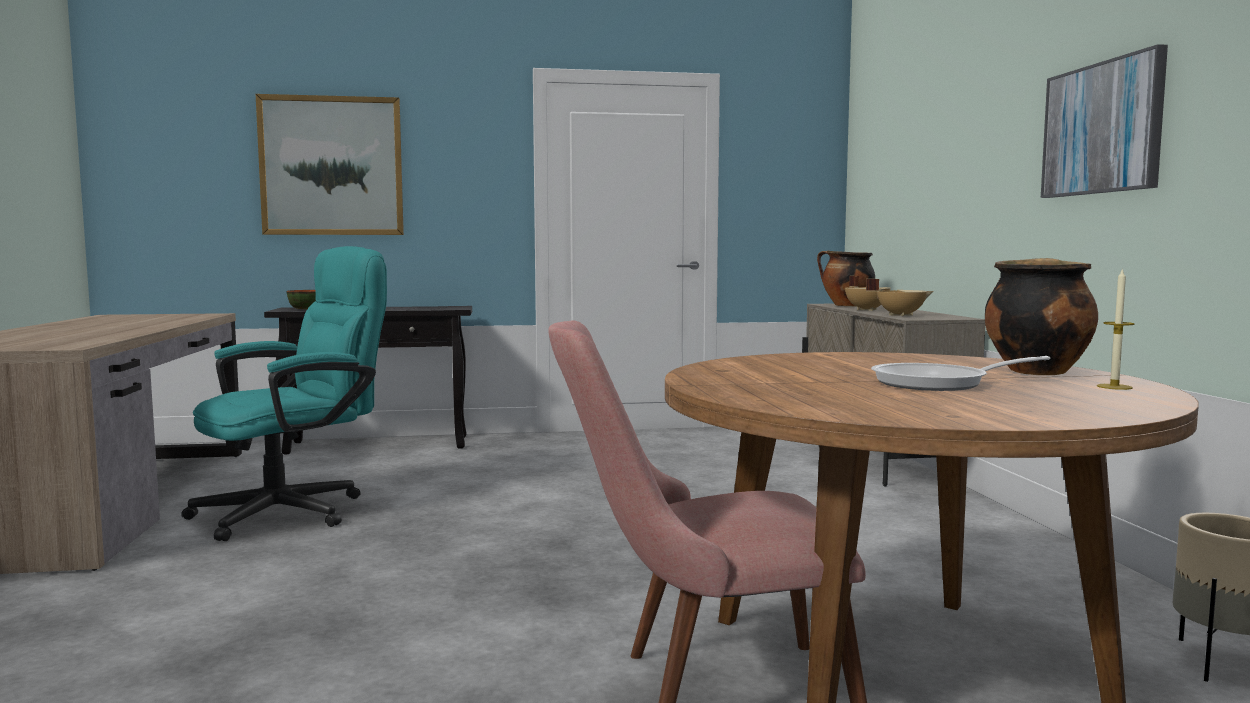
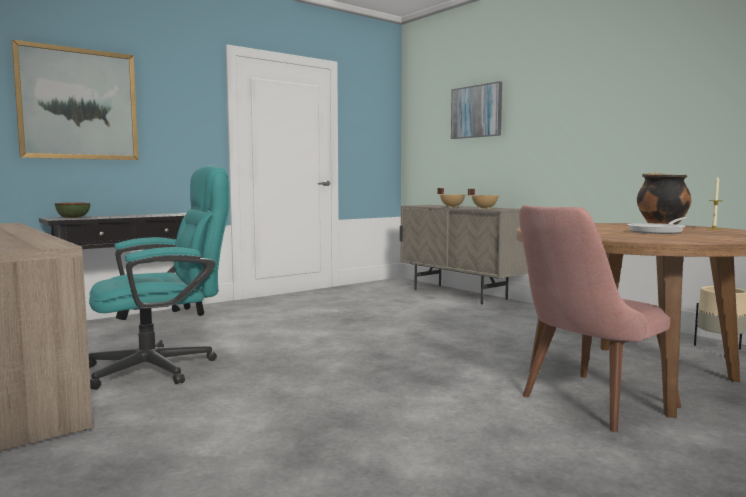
camera: 30 degrees left, 0 degrees up
(295, 510) = (163, 367): turquoise office chair -> turquoise office chair turned 45 degrees clockwise
(846, 306) = (429, 206): cooking pot -> none
(1102, 128) = (608, 112): picture -> picture (476, 111)

